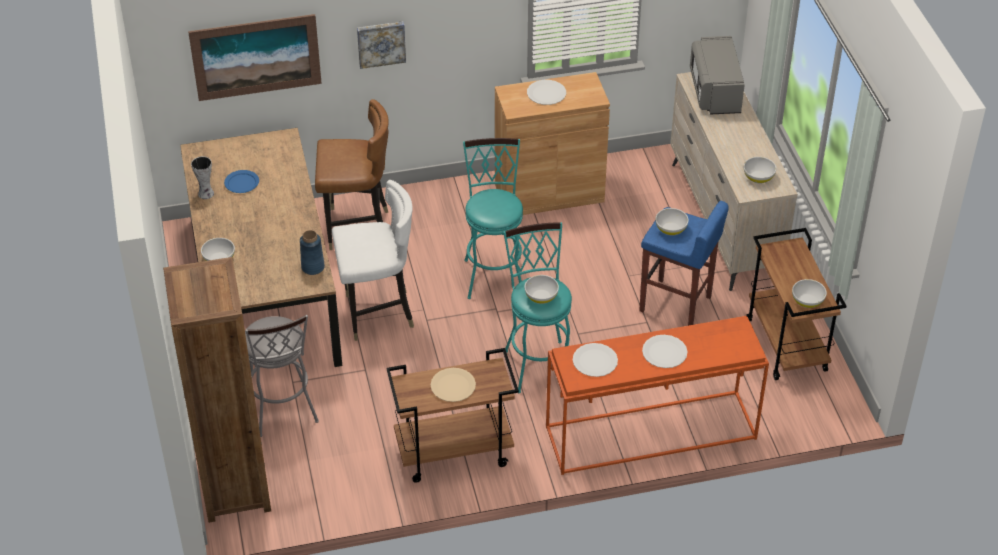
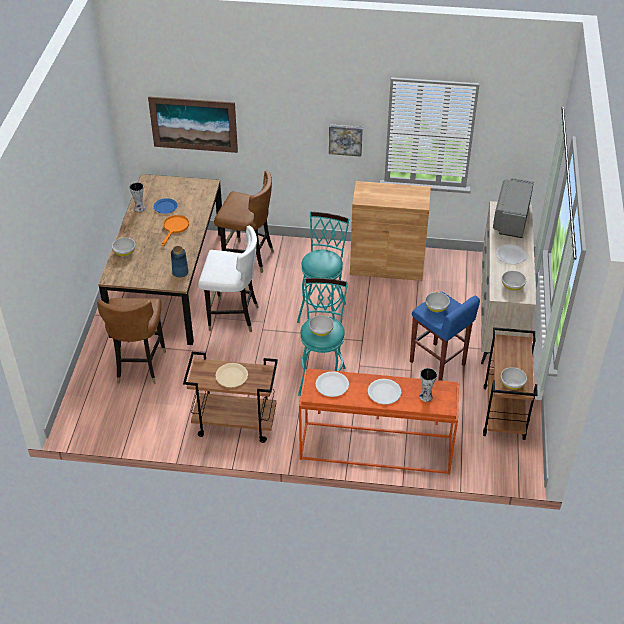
camera: 20 degrees right, 0 degrees up
(235, 488) = (83, 406): brown bookcase -> none
(271, 209) = (175, 228): none -> orange frying pan
(283, 413) = (139, 366): grey stool -> brown chair
(381, 43) = (280, 133): picture -> picture (345, 139)
(546, 93) = (388, 193): white plate -> white plate (510, 255)
(718, 344) = (426, 397): none -> vase

